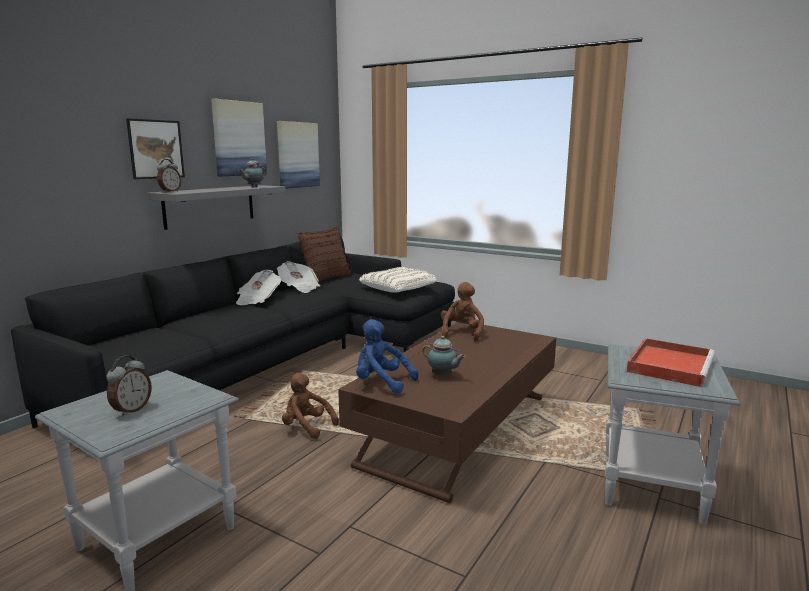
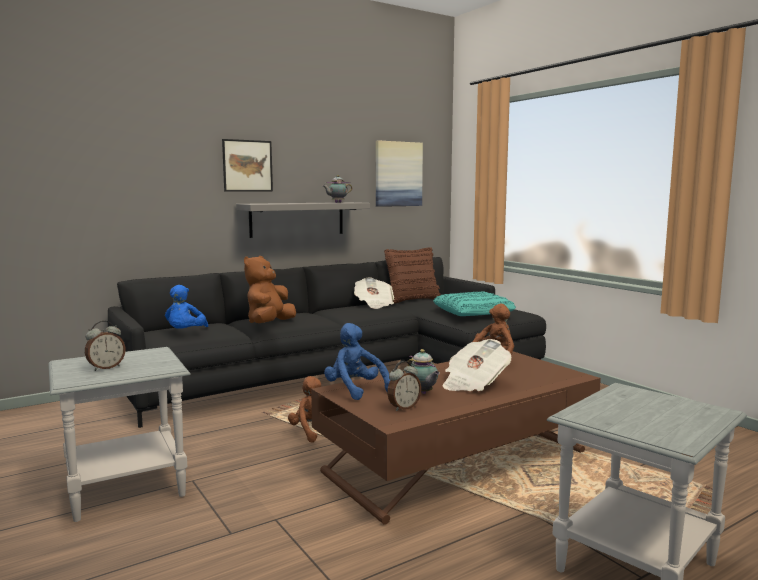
camera: 25 degrees right, 5 degrees down
(133, 346) = (185, 333): none -> blue plush toy
(170, 191) = (254, 203): alarm clock -> alarm clock (403, 407)
(218, 323) = (269, 324): none -> brown plush toy
(238, 138) = (332, 157): picture -> none
(257, 300) = (326, 310): newspaper -> newspaper (473, 383)
(398, 288) = (473, 313): beige pillow -> turquoise pillow
(669, 365) = (658, 411): red tray -> none

